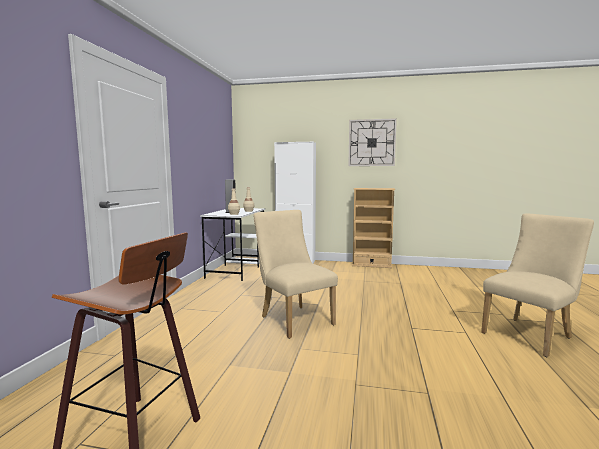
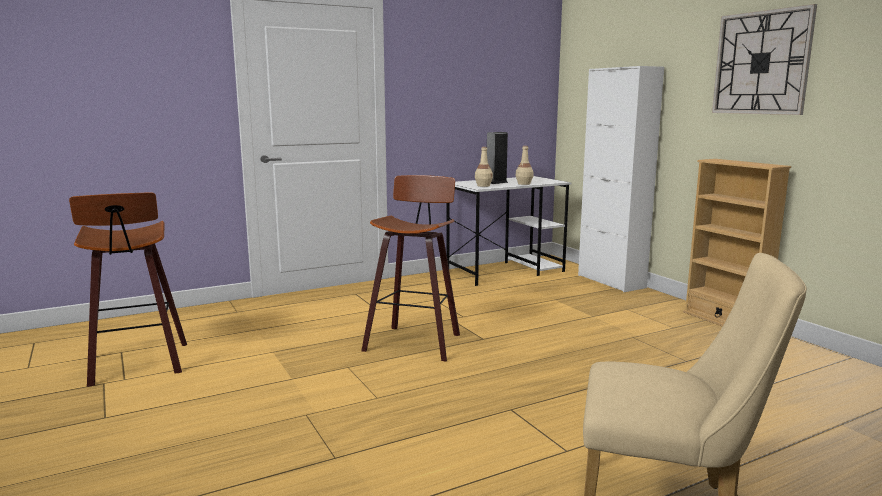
camera: 50 degrees right, 5 degrees up
(293, 319) = (415, 341): beige chair -> stool

